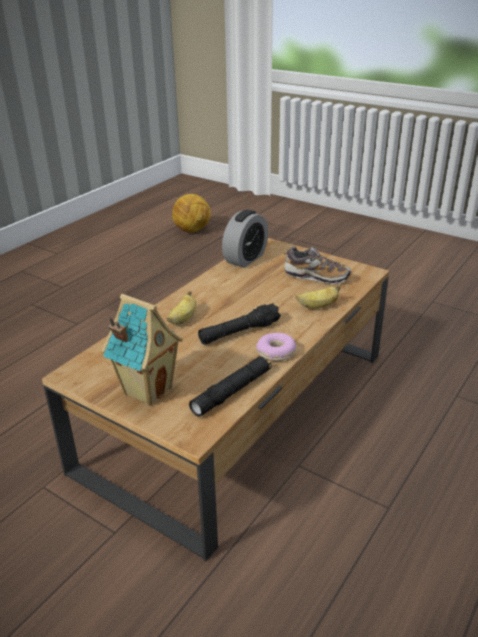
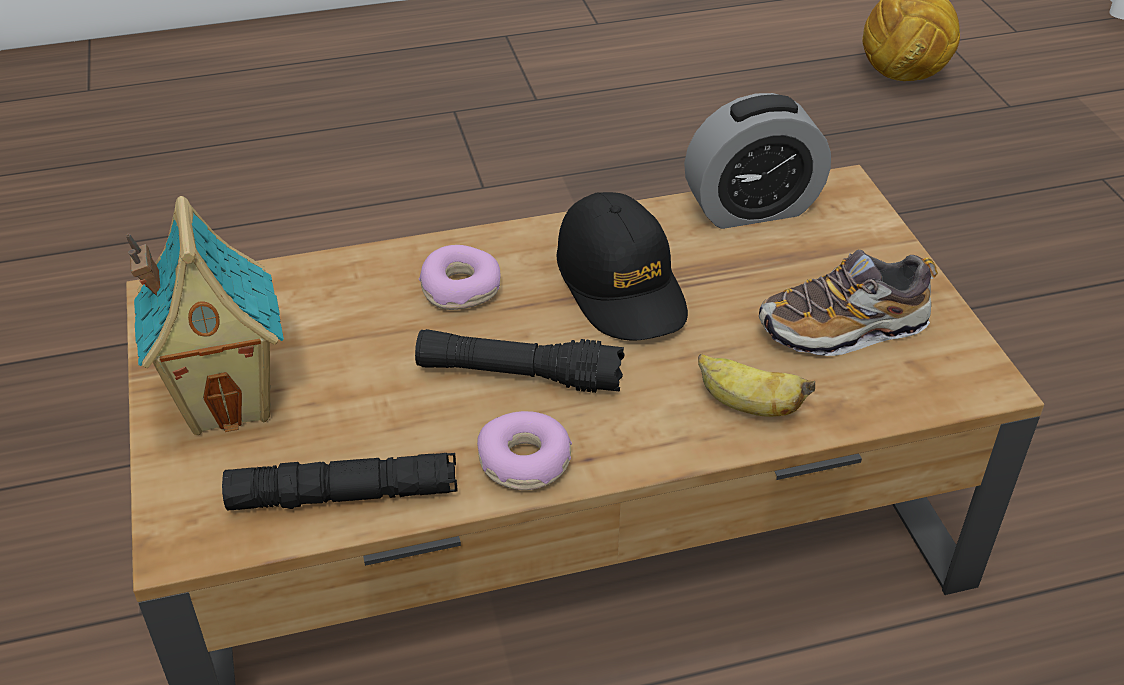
camera: 40 degrees right, 10 degrees up
(183, 319) = (461, 288): banana -> donut
(235, 295) = (622, 285): none -> black cap
(316, 276) = (843, 329): shoe -> shoe turned 105 degrees clockwise

